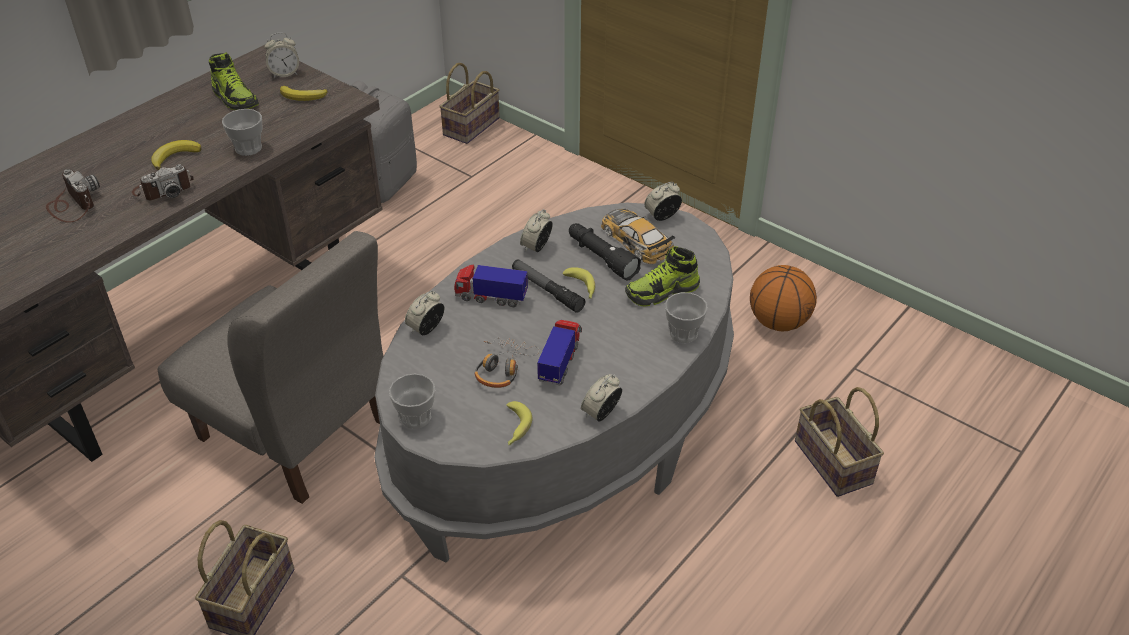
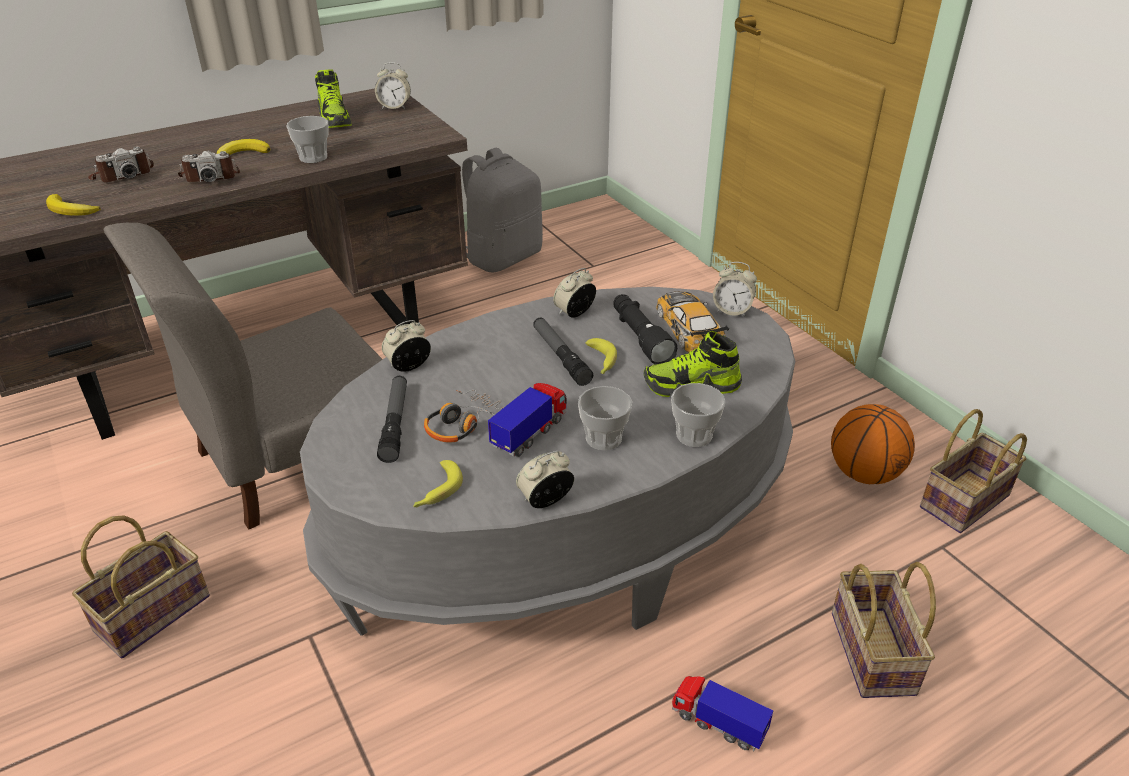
camera: 20 degrees right, 5 degrees down
(72, 205) = (122, 175): camera -> camera turned 75 degrees clockwise
(294, 430) = (295, 458): grey chair -> grey chair turned 90 degrees clockwise
(303, 97) = (397, 126): banana -> banana (70, 210)
(415, 417) = (337, 452): cup -> cup (603, 438)
(447, 382) = (395, 423): none -> flashlight
(471, 128) = (615, 225): basket -> basket (964, 503)
(491, 297) = (495, 351): toy truck -> toy truck (717, 723)
(662, 216) = (732, 310): alarm clock -> alarm clock turned 150 degrees counterclockwise

